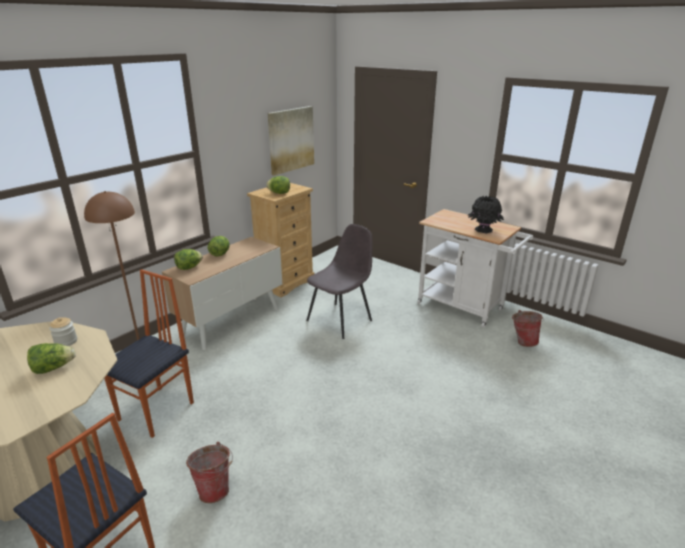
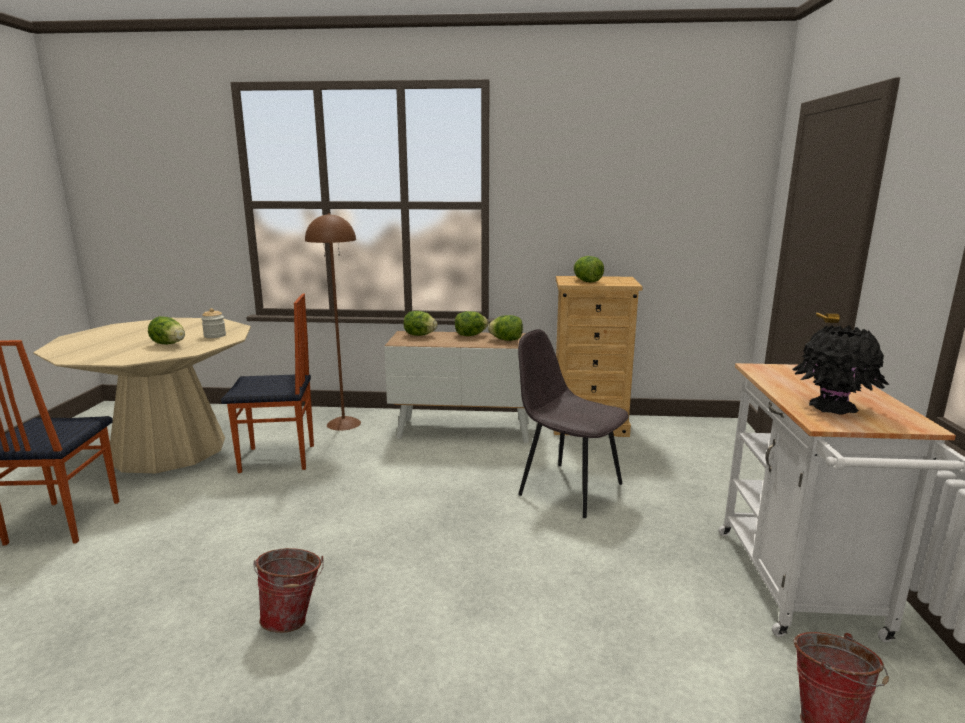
camera: 55 degrees right, 10 degrees down
(215, 488) = (179, 535): bucket -> bucket (294, 618)
(249, 248) = (506, 340): none -> lettuce
(291, 140) = (656, 216): picture -> none
(340, 320) = (568, 488): grey chair -> grey chair turned 150 degrees counterclockwise

